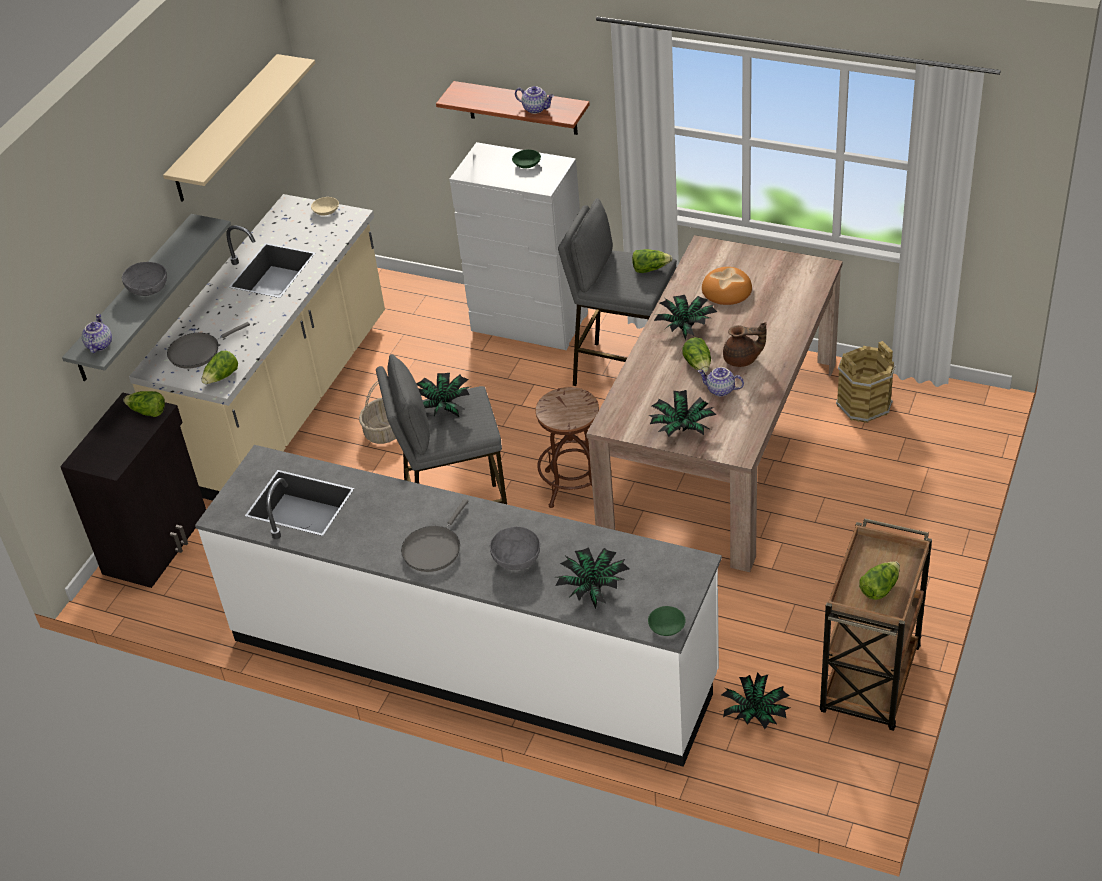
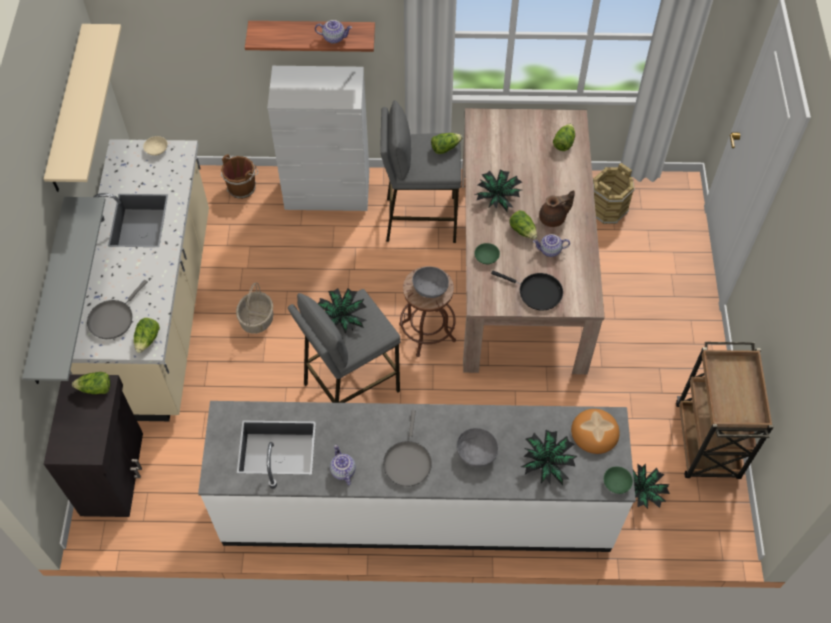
camera: 25 degrees left, 15 degrees up
(99, 345) = (50, 356): teapot -> teapot (342, 470)
(148, 289) = (66, 286): grey bowl -> grey bowl (430, 288)
(436, 301) = (242, 187): none -> brown bucket
(527, 164) = (326, 80): green bowl -> green bowl (487, 257)
(682, 427) = (537, 292): potted plant -> black frying pan
(726, 290) = (512, 155): bread -> bread (594, 432)
(879, 588) = (739, 398): lettuce -> lettuce (563, 142)

